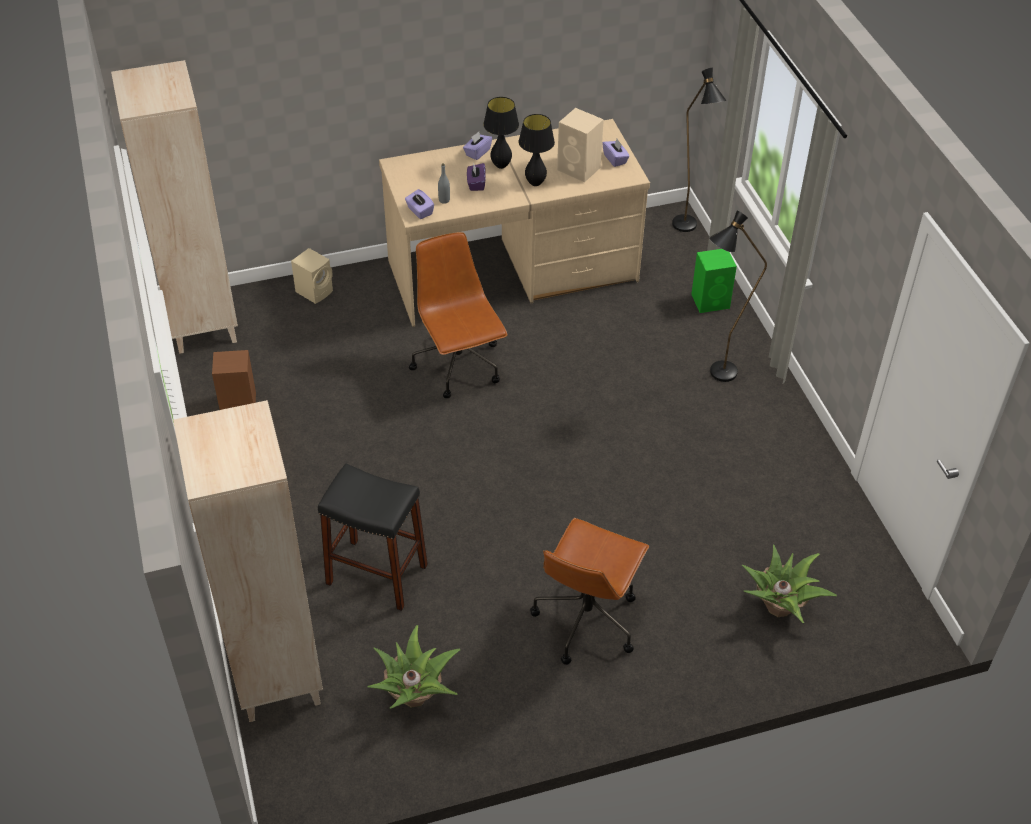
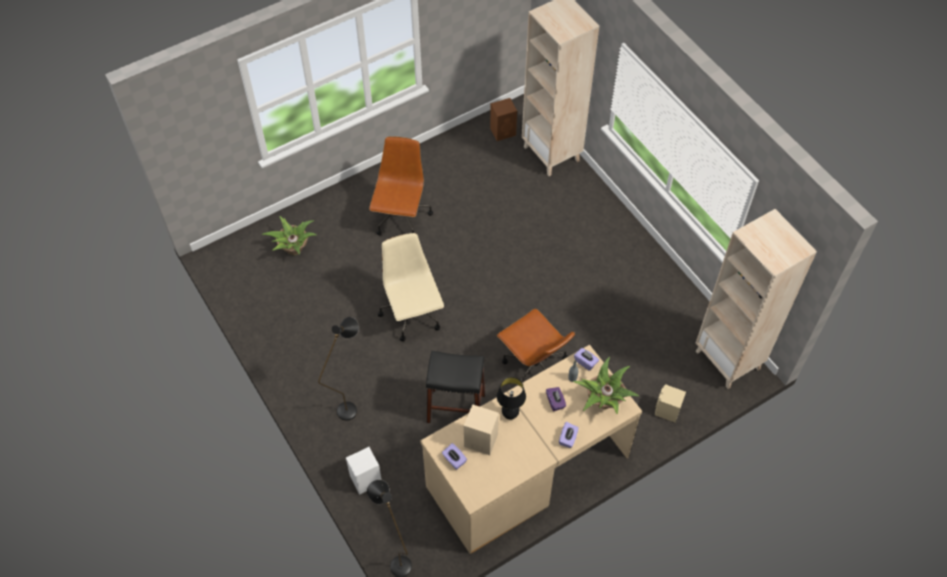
camera: 165 degrees right, 10 degrees up
(237, 404) = (665, 303): brown speaker -> brown speaker (503, 131)
(376, 574) = (525, 215): black stool -> black stool (456, 408)
(415, 695) = (478, 161): potted plant -> potted plant (603, 401)
(501, 165) = (544, 428): black table lamp -> none
(605, 467) = (413, 314): none -> beige office chair
(711, 301) = (365, 480): green speaker -> white speaker

